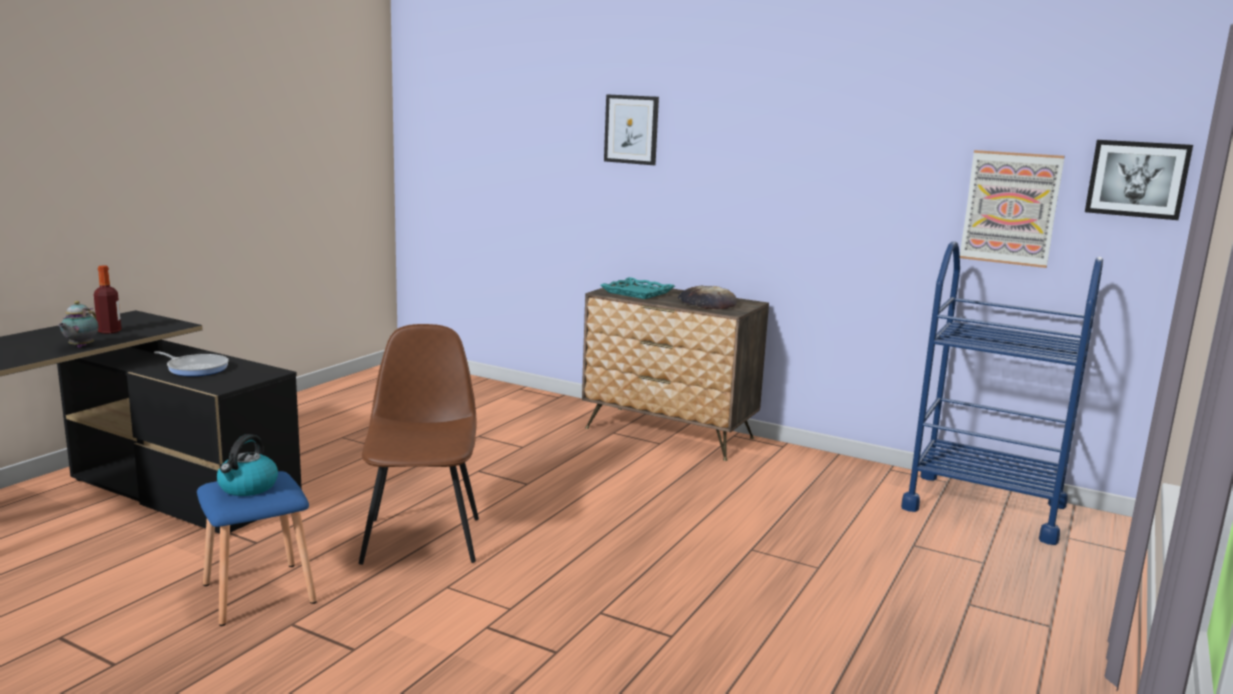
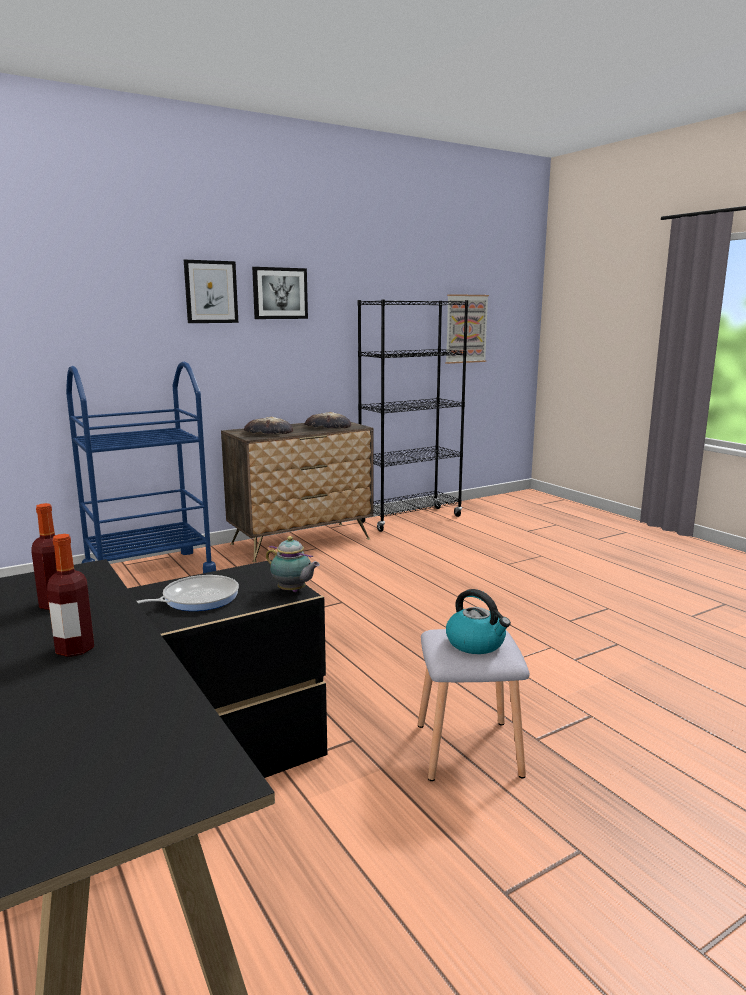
camera: 60 degrees left, 0 degrees up
(38, 346) = (75, 649): none -> bottle
(80, 347) = (125, 622): teapot -> teapot (293, 591)
(257, 594) = (469, 751): blue stool -> grey stool
(422, 538) = (411, 658): brown chair -> none
(637, 293) = (268, 432): turquoise tray -> bread
(833, 467) = (410, 519): none -> black bookcase
(984, 507) = (493, 507): blue cart -> blue cart (149, 572)
(1137, 179) = (515, 305): picture -> picture (279, 293)

